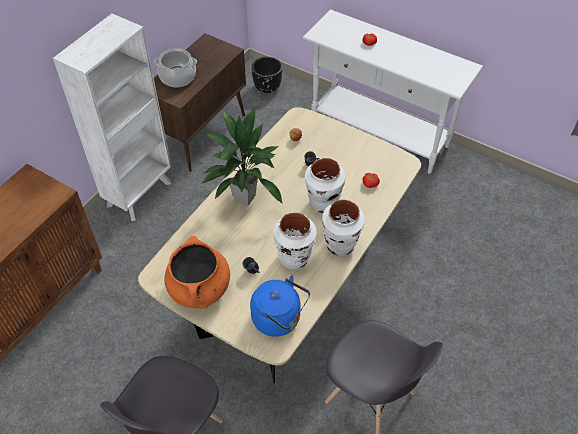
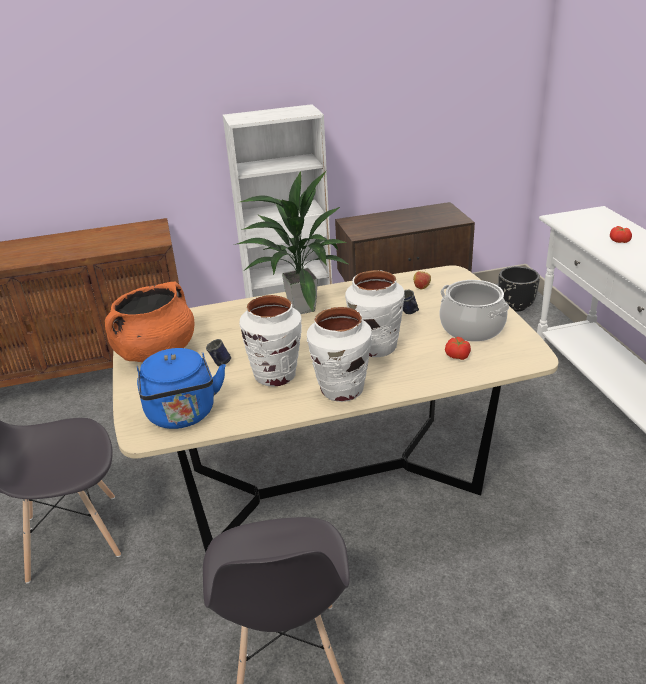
camera: 45 degrees right, 20 degrees down
(178, 77) = (381, 221): cooking pot -> cooking pot (472, 327)

